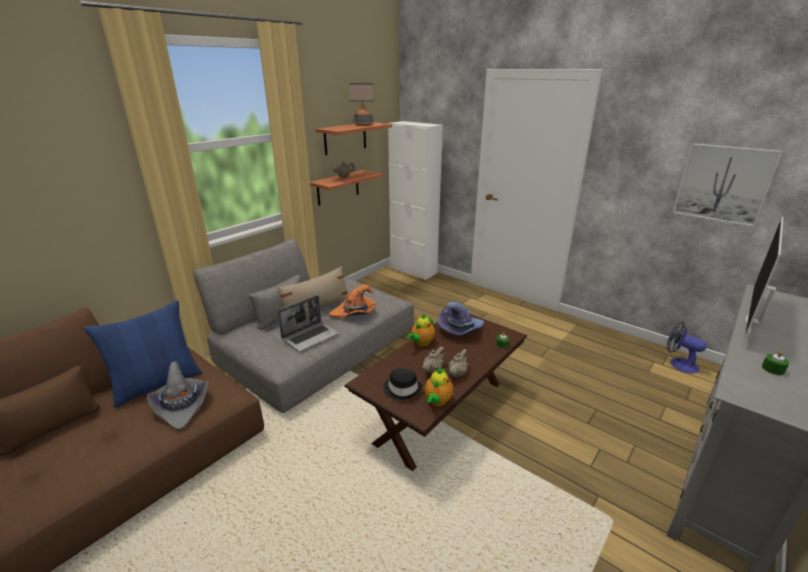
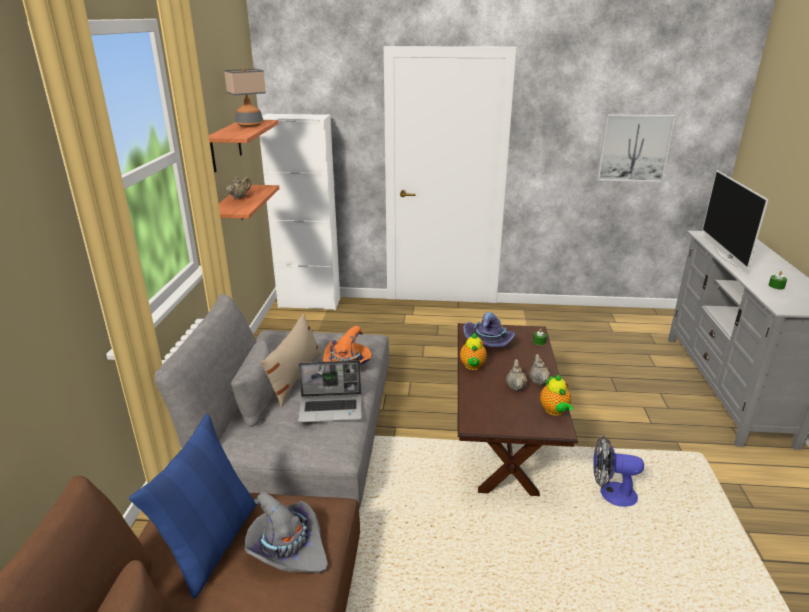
camera: 35 degrees left, 0 degrees up
(310, 336) = (331, 409): laptop -> laptop turned 75 degrees clockwise
(402, 389) = (514, 414): black hat -> none
(678, 363) = (624, 317): fan -> fan (611, 494)

